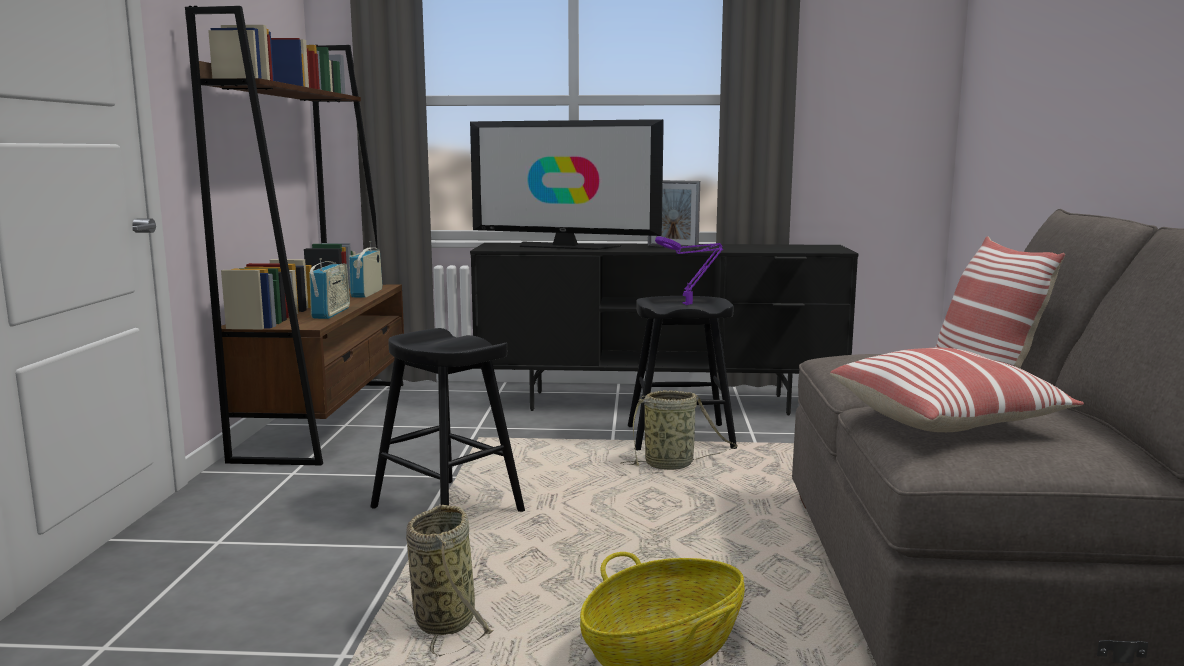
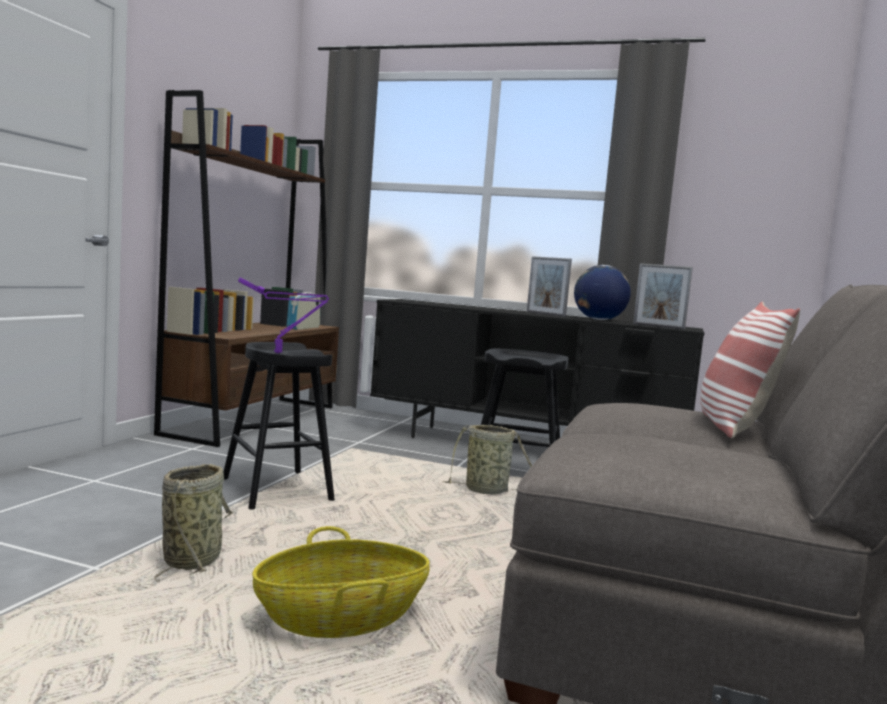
camera: 15 degrees right, 5 degrees down
(331, 313) = (255, 333): radio -> none
(565, 246) = (457, 305): television -> none
(689, 304) = (530, 356): purple table lamp -> purple table lamp (281, 353)
(737, 248) = (598, 320): none -> globe
(806, 251) = (658, 326): none -> picture frame
(946, 419) = (627, 445): pillow -> none

